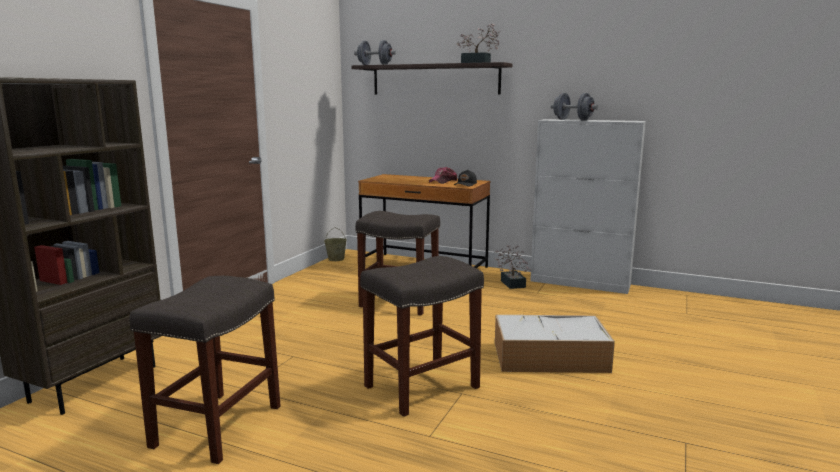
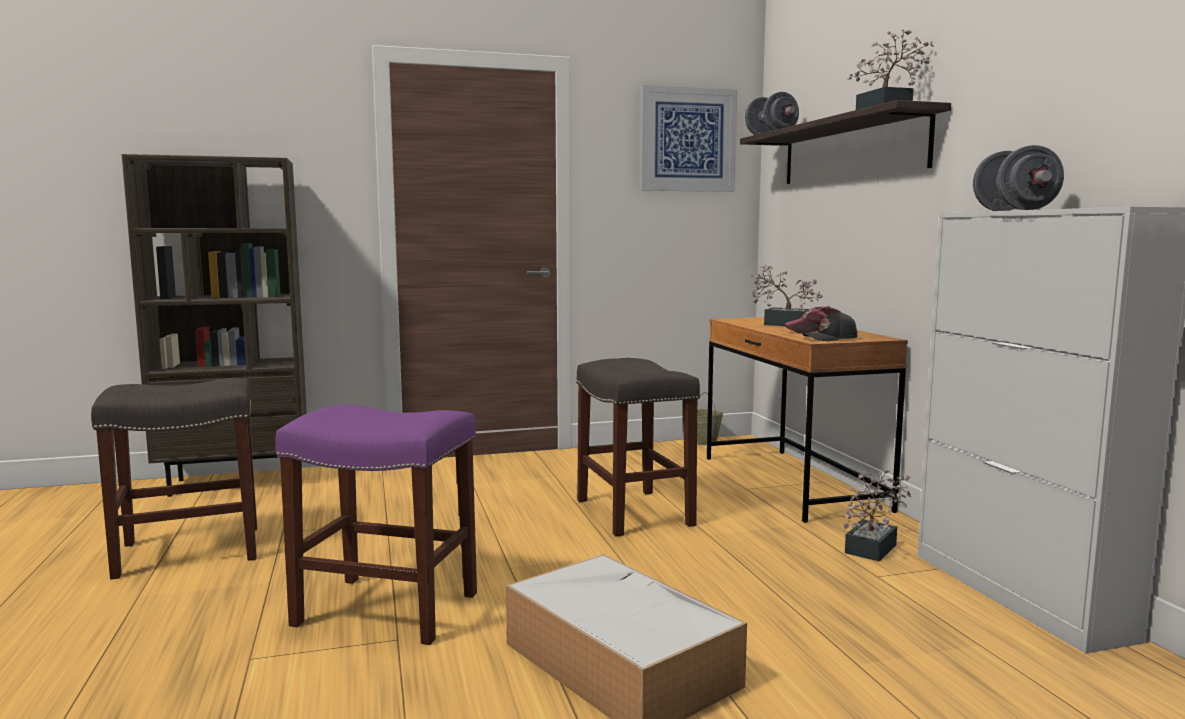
camera: 50 degrees right, 5 degrees down
(313, 63) = (687, 140): none -> picture
(408, 179) = (782, 324): none -> potted plant
(422, 386) = (389, 609): grey stool -> purple stool

